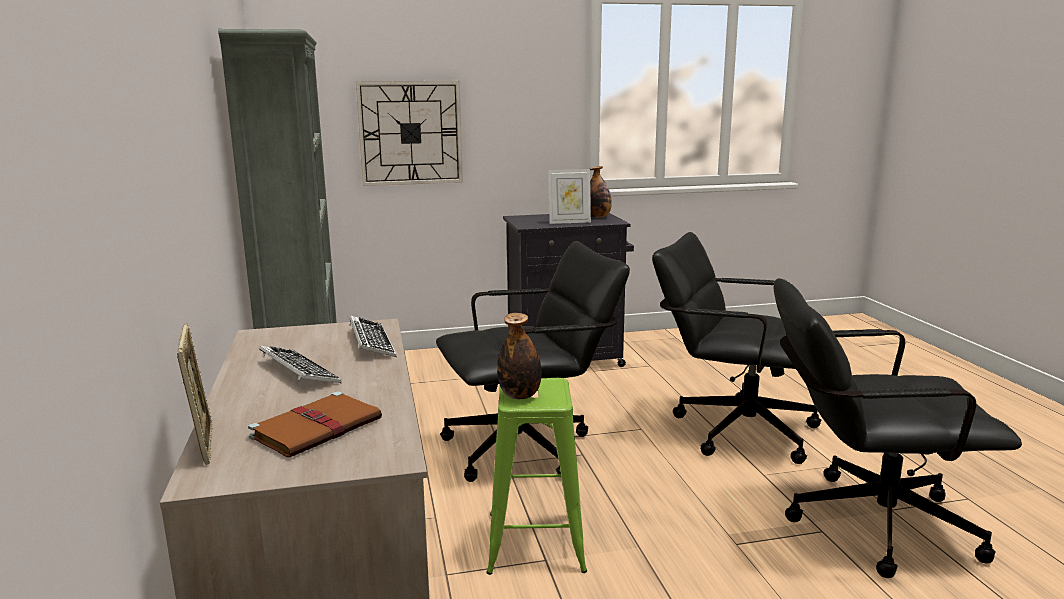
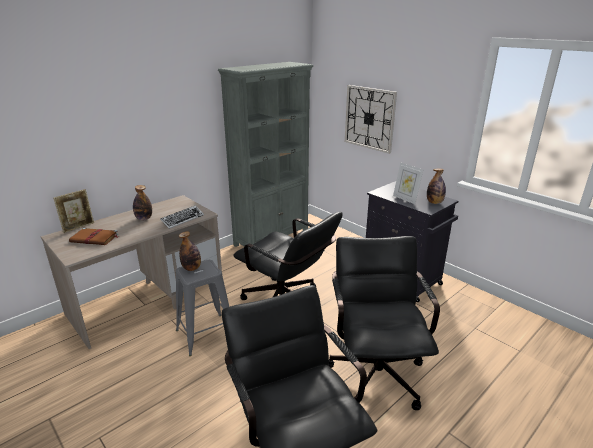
camera: 60 degrees right, 10 degrees up
(298, 372) = (144, 218): keyboard -> bottle
(536, 540) = (206, 334): green stool -> grey stool

